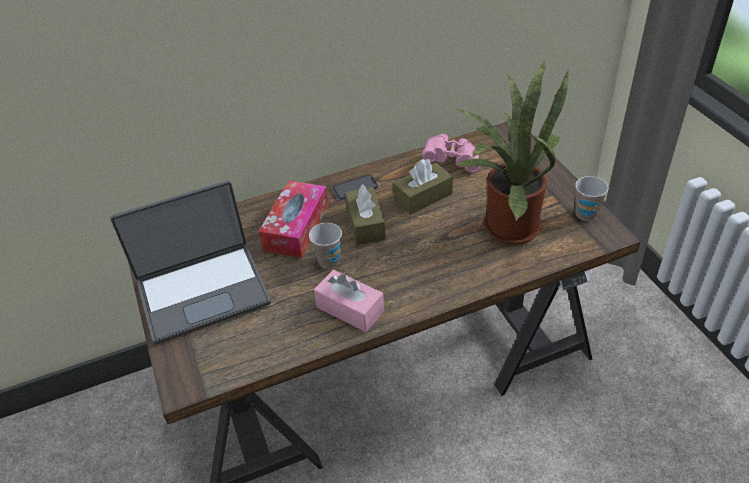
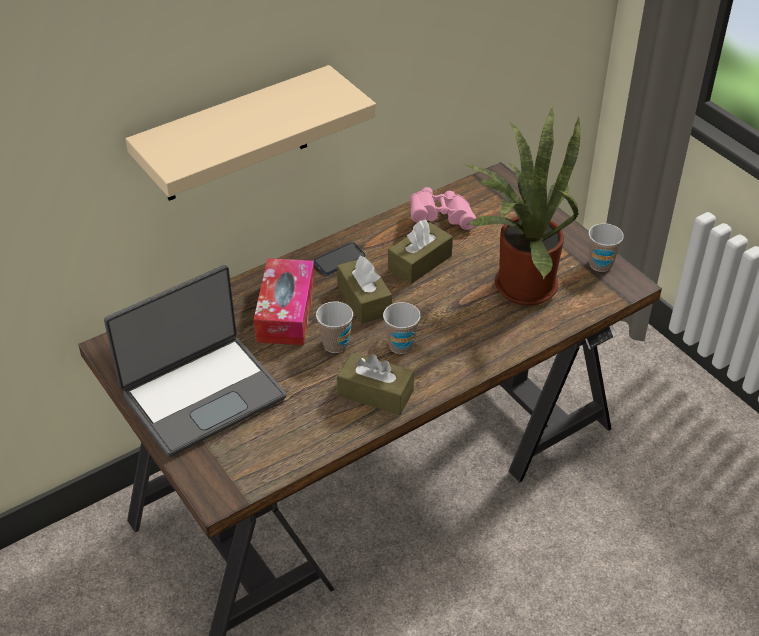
camera: 15 degrees left, 0 degrees up
(258, 70) = (235, 136): none -> beige shelf
(350, 309) = (375, 393): pink tissue box -> brown tissue box
(385, 268) = (401, 345): none -> cup

